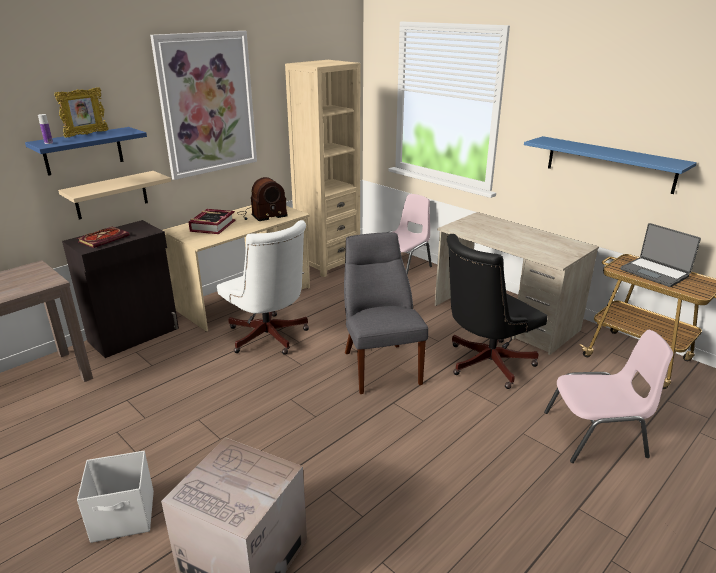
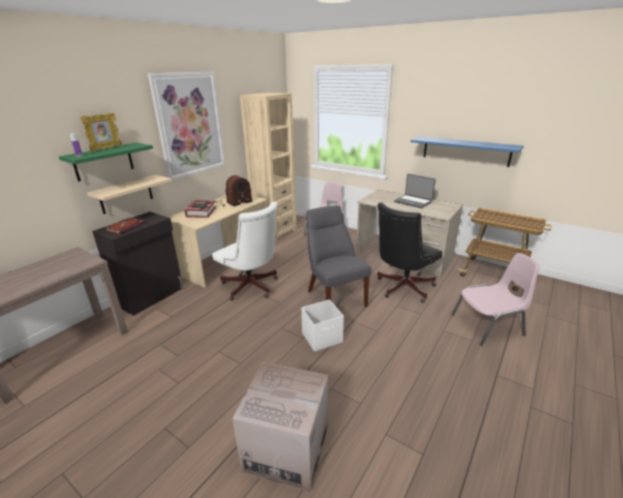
camera: 10 degrees left, 0 degrees up
(83, 151) = (103, 162): blue shelf -> green shelf
(124, 517) = (185, 433): white storage box -> white storage box (322, 338)
(655, 273) = (503, 218): laptop -> laptop (413, 202)

